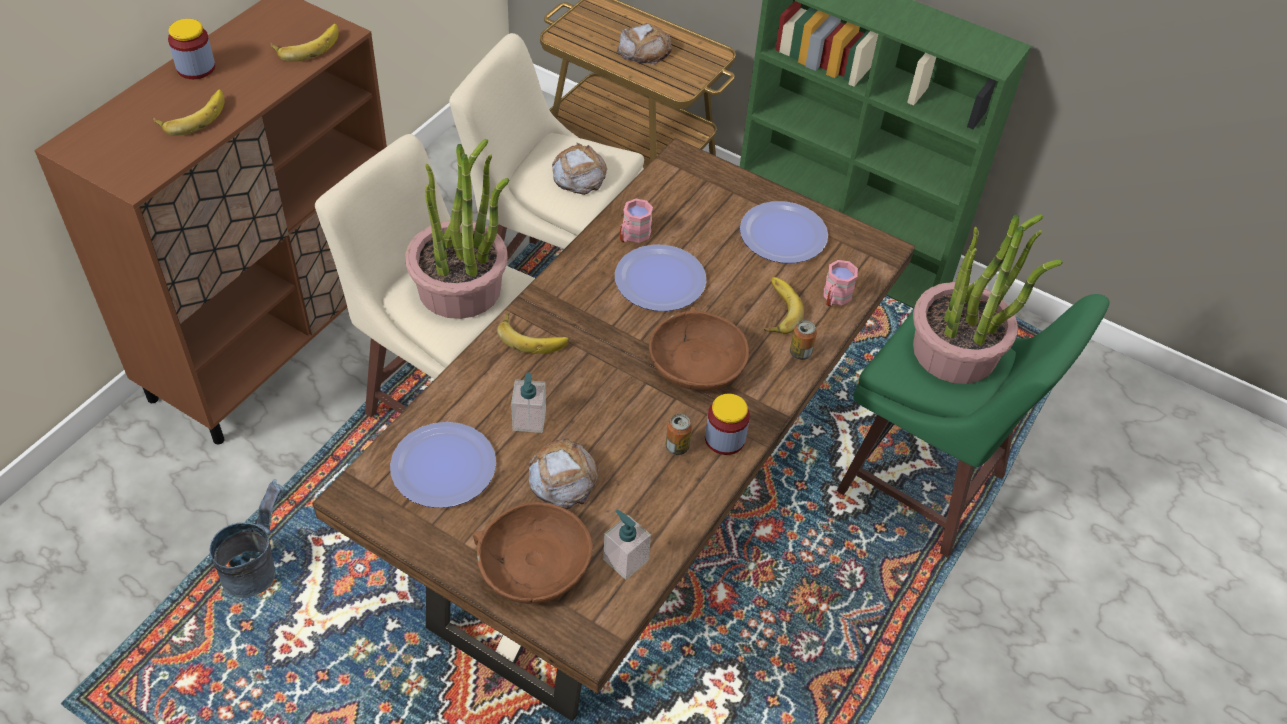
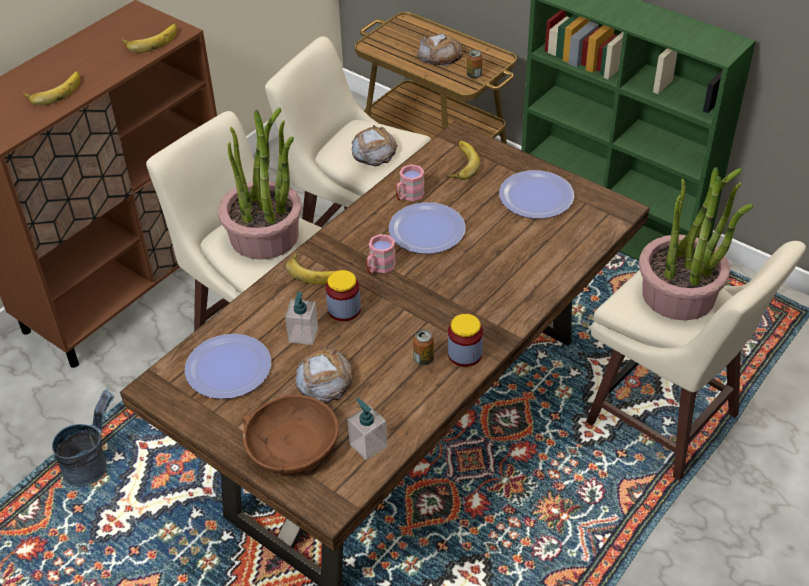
camera: 10 degrees right, 5 degrees down
(196, 68) = (62, 57): jar -> jar (344, 309)
(696, 362) = (449, 294): brown bowl -> none
(776, 310) = (522, 255): banana -> banana (460, 164)
(800, 353) = (538, 289): can -> can (474, 75)
(834, 298) = (574, 247): pink mug -> pink mug (379, 267)
(925, 487) = (665, 422): green stool -> beige stool

